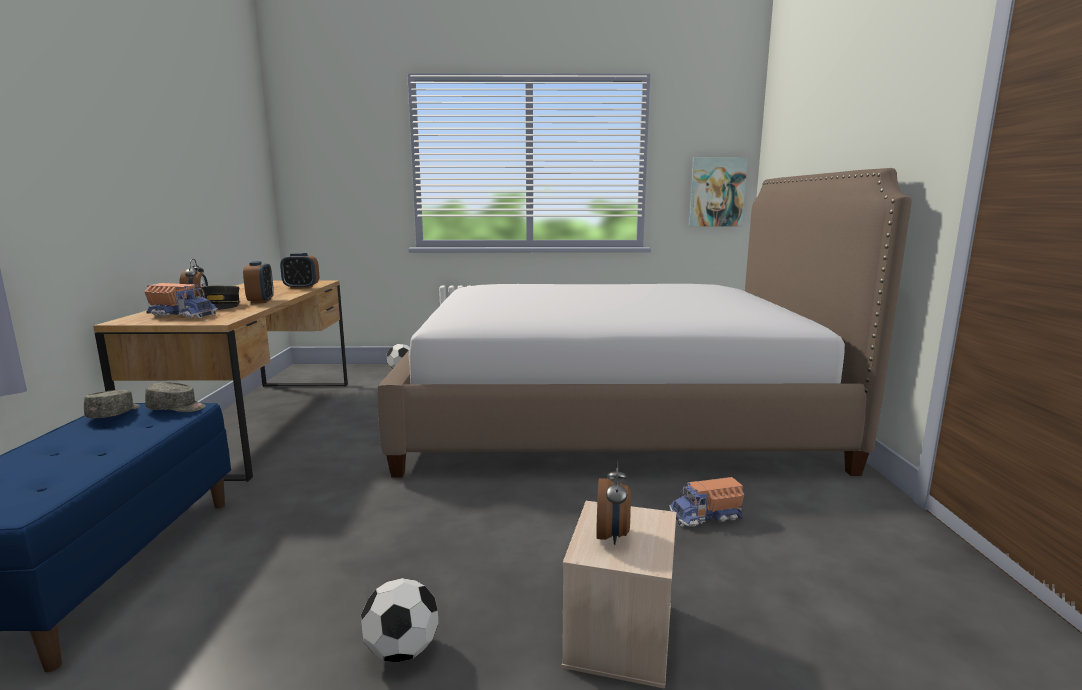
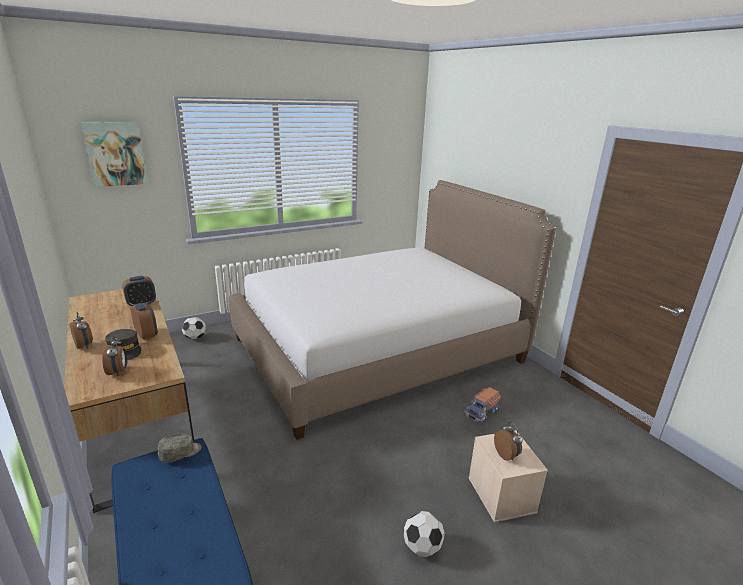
camera: 30 degrees left, 10 degrees up
(115, 414) = (138, 474): grey cap -> none
(183, 315) = (118, 372): toy truck -> alarm clock
(716, 192) = (398, 180): picture -> picture (115, 154)

